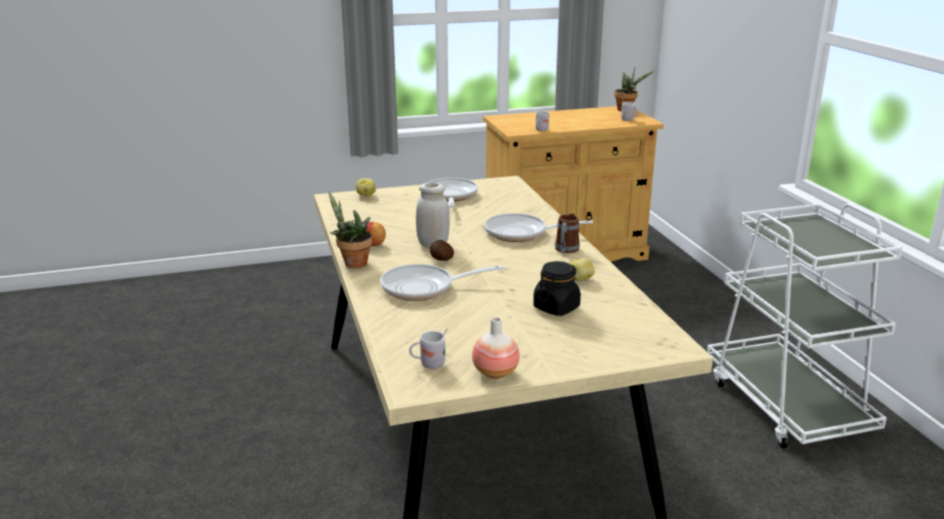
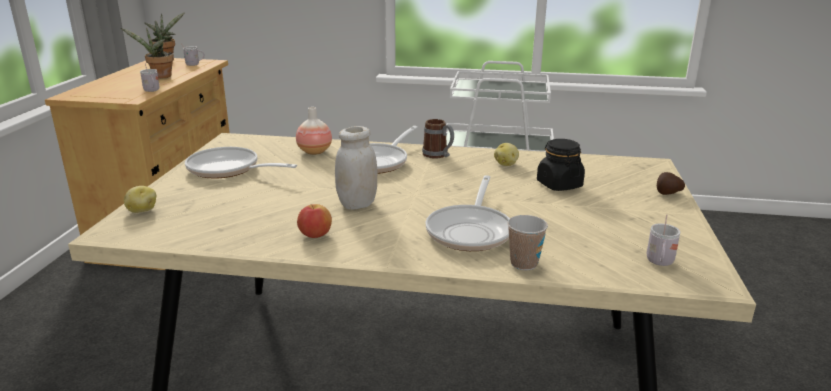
camera: 65 degrees left, 0 degrees up
(352, 263) = (359, 258): potted plant -> potted plant (160, 76)
(386, 313) = (524, 264): none -> cup
(441, 259) = (403, 208): potato -> potato (667, 193)
(495, 372) = (683, 236): vase -> vase (314, 152)

